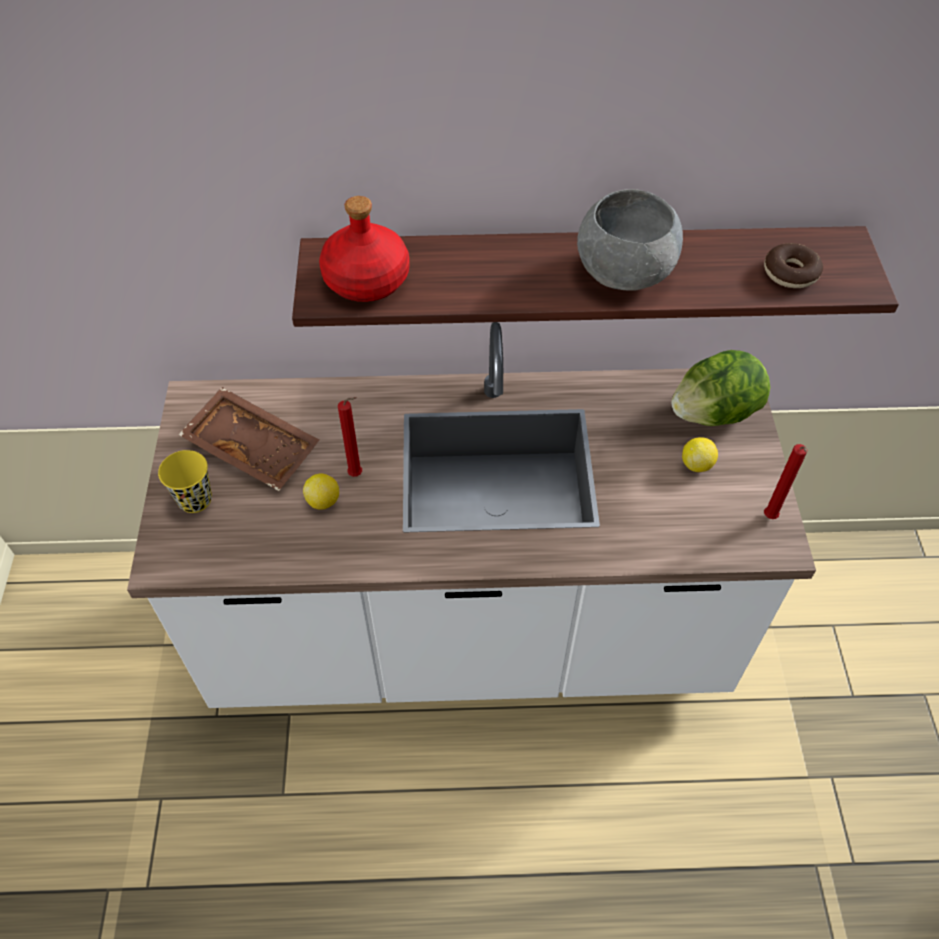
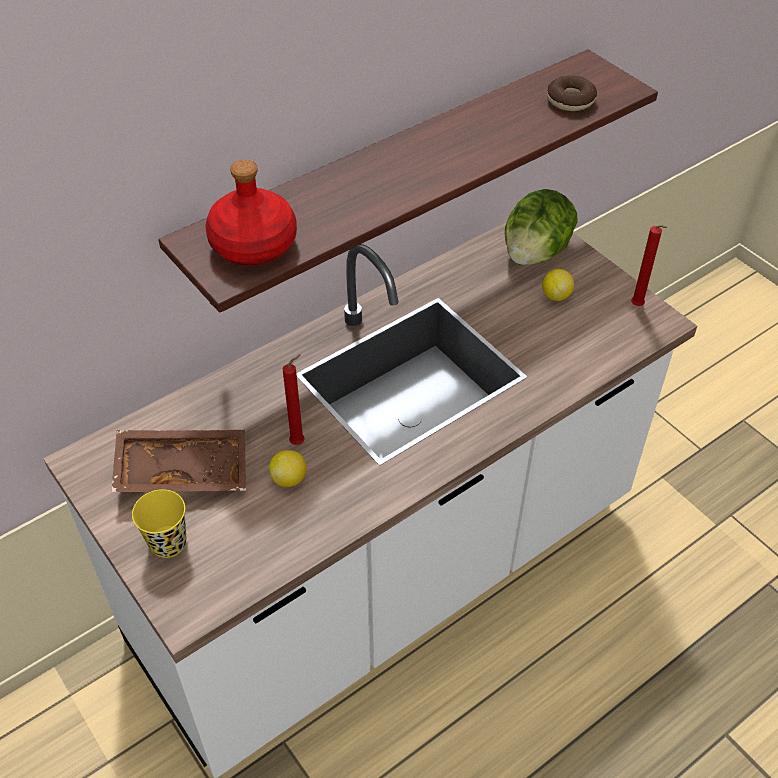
camera: 35 degrees left, 5 degrees down
(624, 272) = (454, 150): grey bowl -> none

